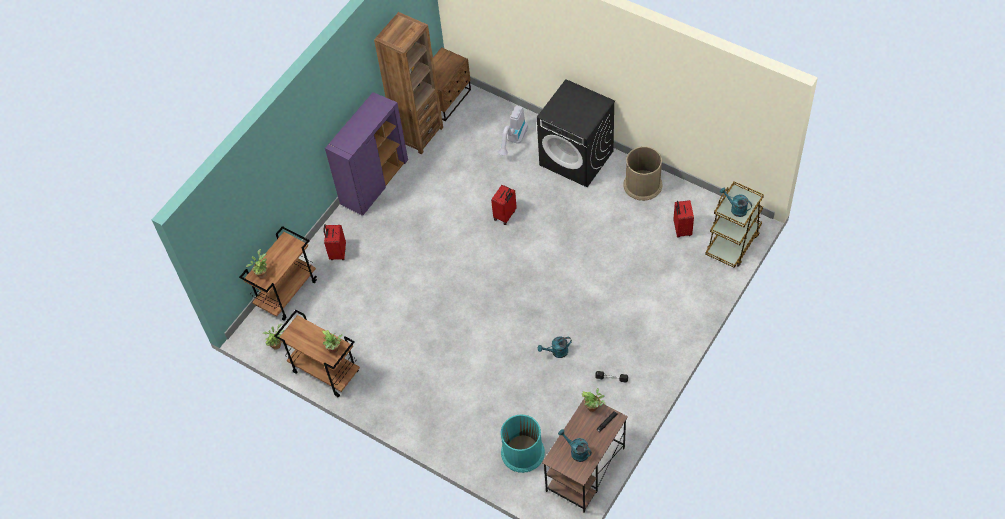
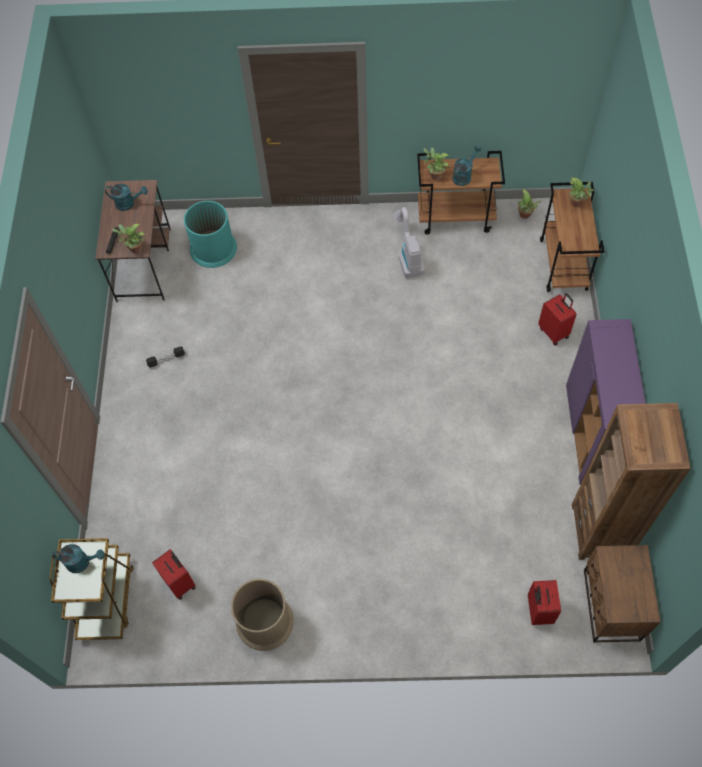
camera: 145 degrees right, 5 degrees up
(505, 215) = (406, 479): red suitcase -> red suitcase (538, 610)
(513, 141) = (473, 591): vacuum cleaner -> vacuum cleaner (408, 256)
(556, 352) = (240, 355): turquoise watering can -> turquoise watering can (464, 175)
(577, 158) = (374, 613): black washing machine -> none

